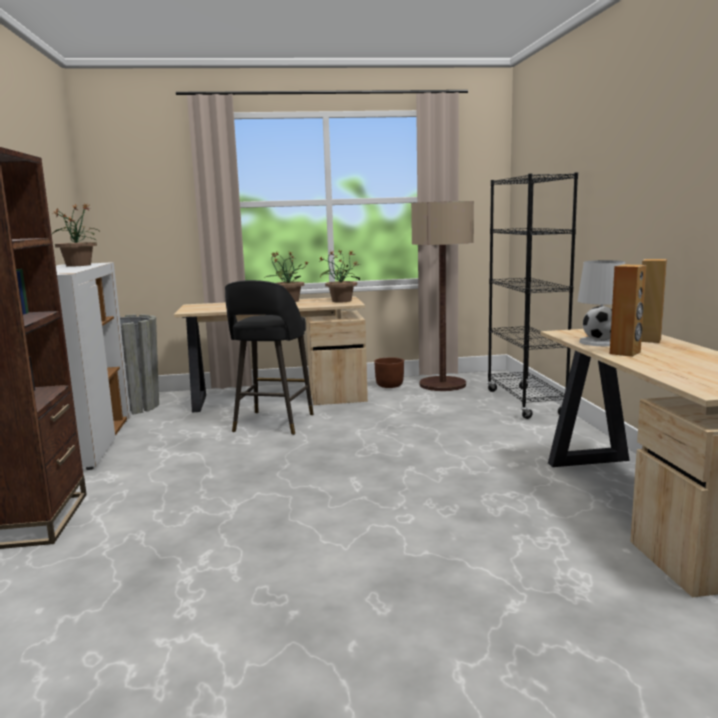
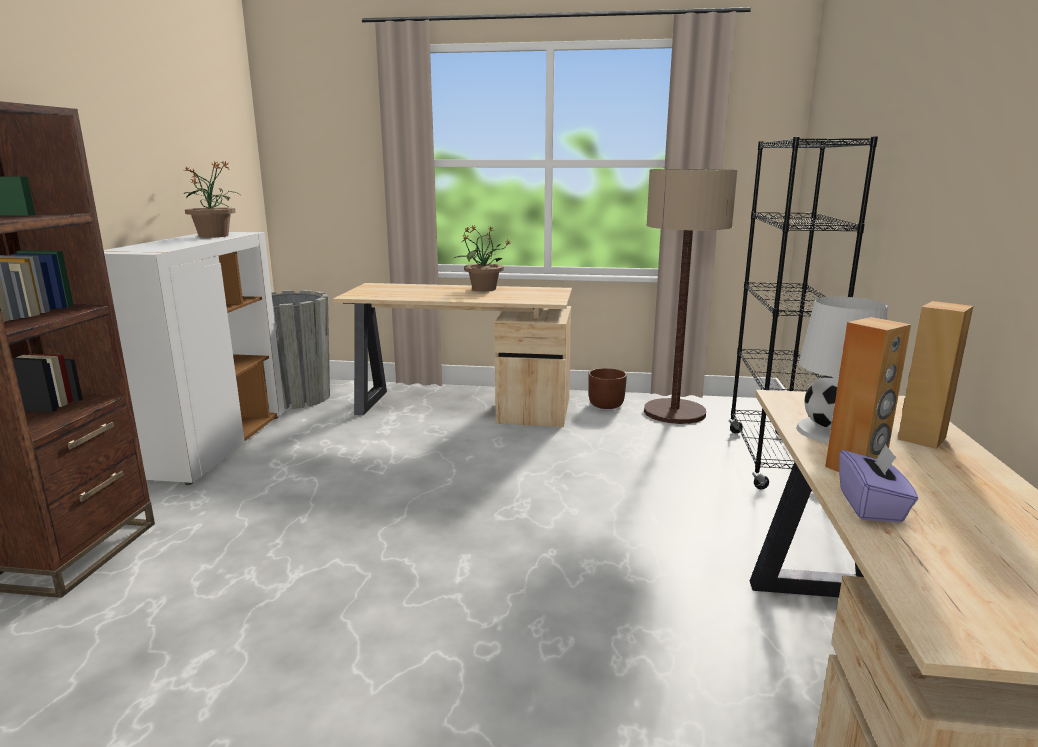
camera: 15 degrees right, 5 degrees up
(272, 424) = (429, 446): black stool -> none
(341, 301) = (544, 295): potted plant -> none
(645, 363) = (871, 506): none -> purple tissue box

